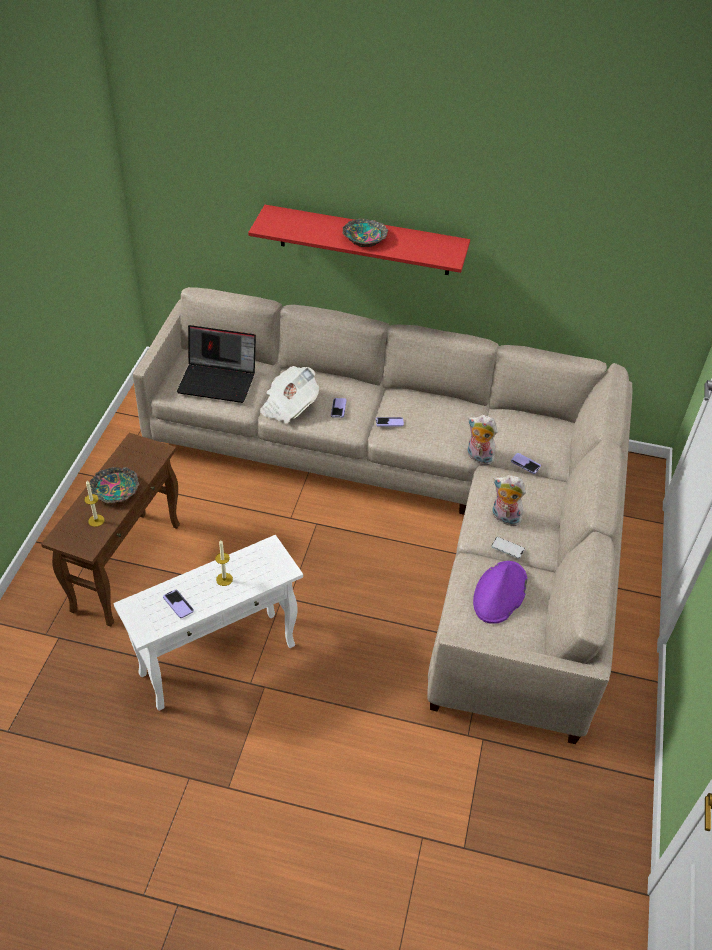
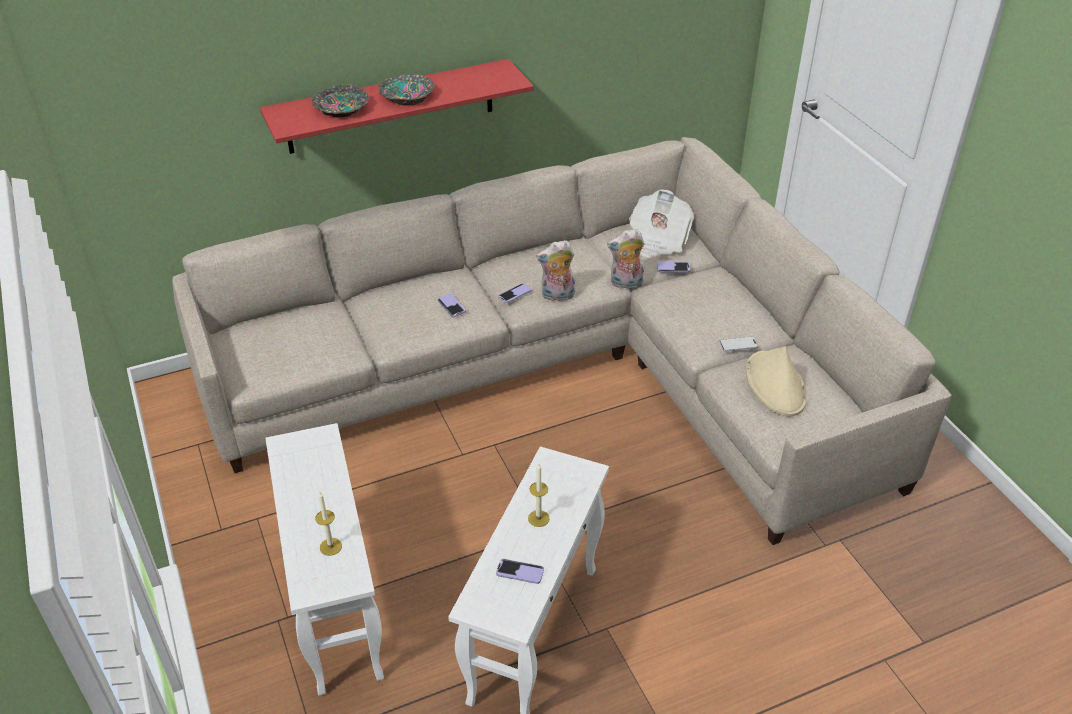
camera: 35 degrees left, 5 degrees down
(114, 490) = (317, 504): bowl -> bowl (341, 108)
(127, 567) = (336, 607): brown side table -> white side table
(219, 380) = (294, 342): laptop -> none
(288, 406) = (396, 330): newspaper -> newspaper (658, 240)
(500, 593) = (775, 385): purple hat -> beige hat
(504, 518) = (707, 321): plush toy -> plush toy (557, 296)

